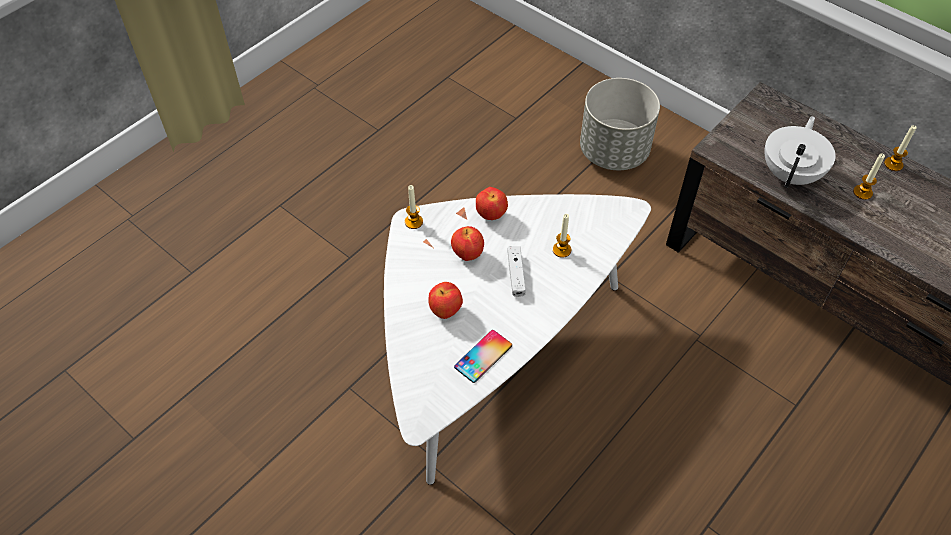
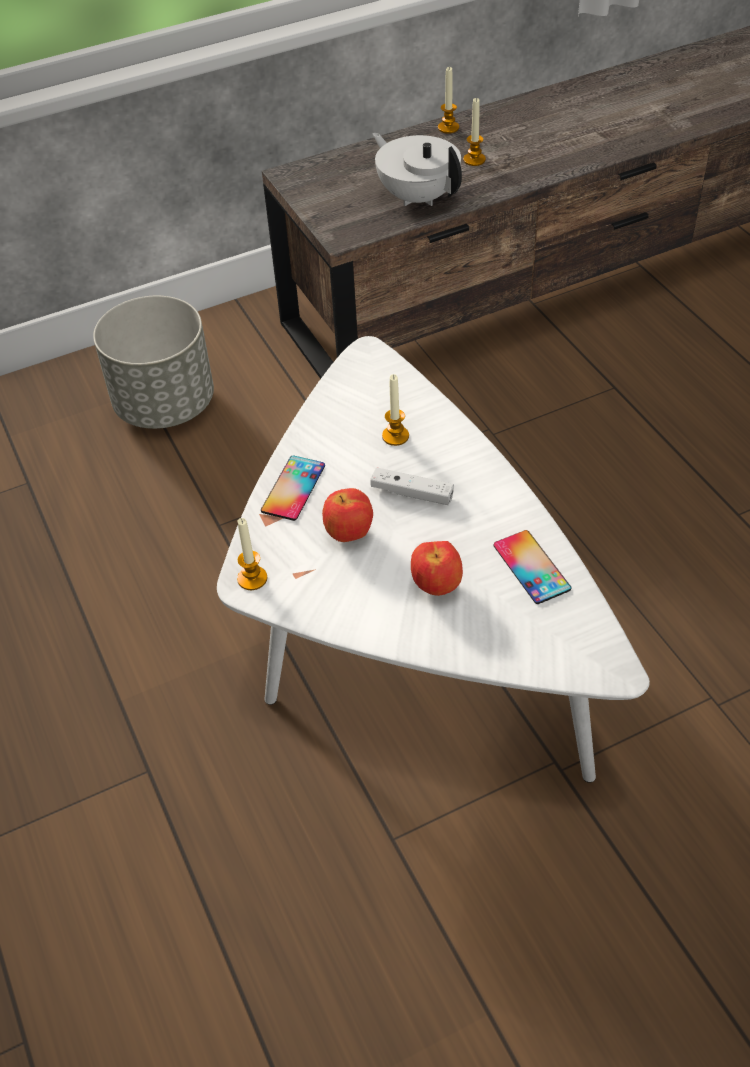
camera: 65 degrees left, 5 degrees down
(491, 215) = (293, 488): apple -> phone

